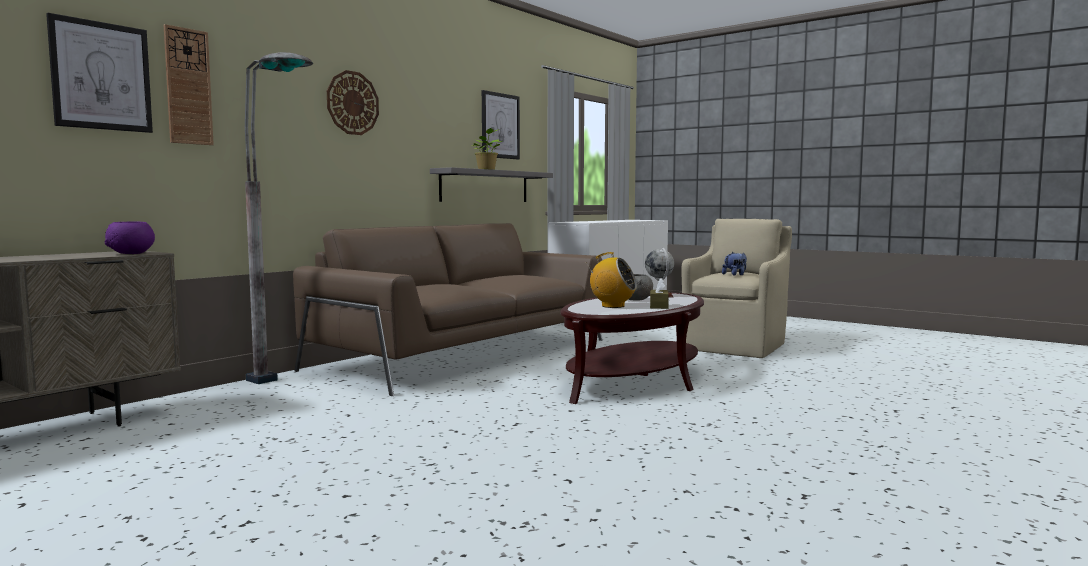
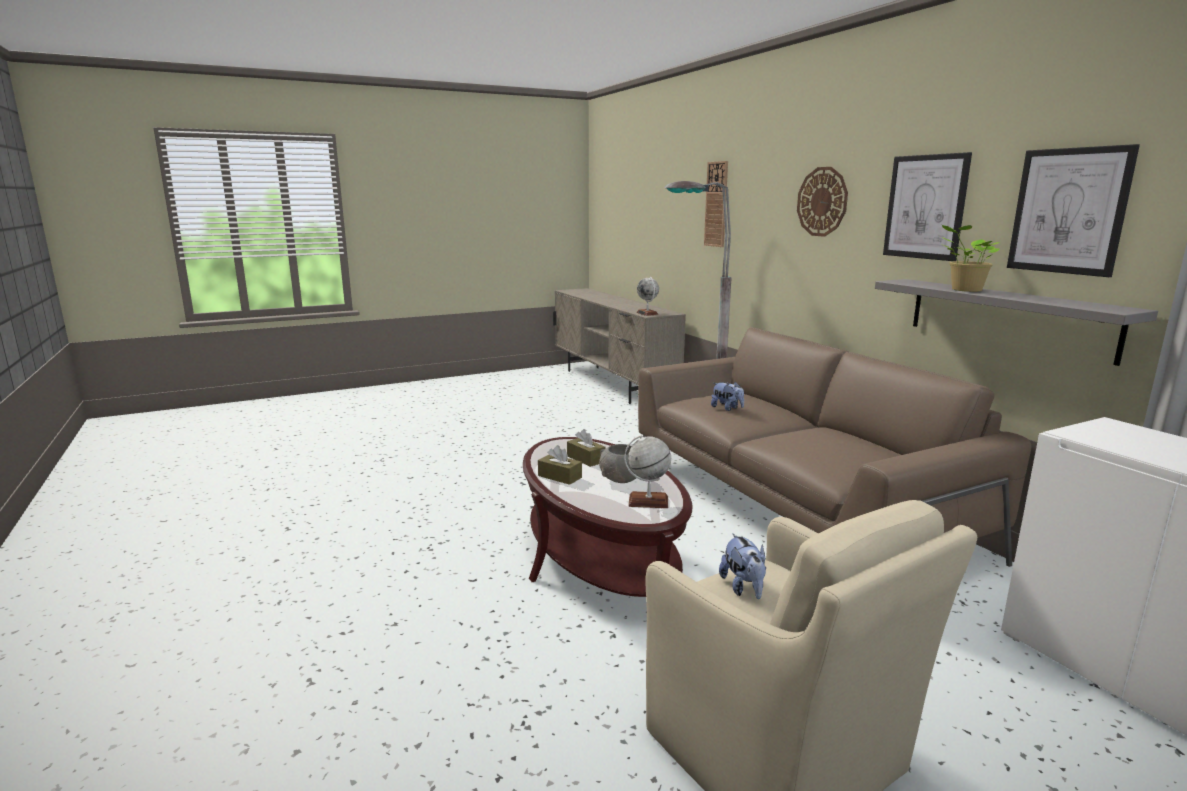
camera: 115 degrees right, 10 degrees up
(101, 76) = (684, 204): picture -> picture (925, 207)
(131, 253) = (647, 313): purple bowl -> globe
(452, 287) = (727, 408): none -> plush toy
(612, 306) = (586, 459): radio -> brown tissue box

